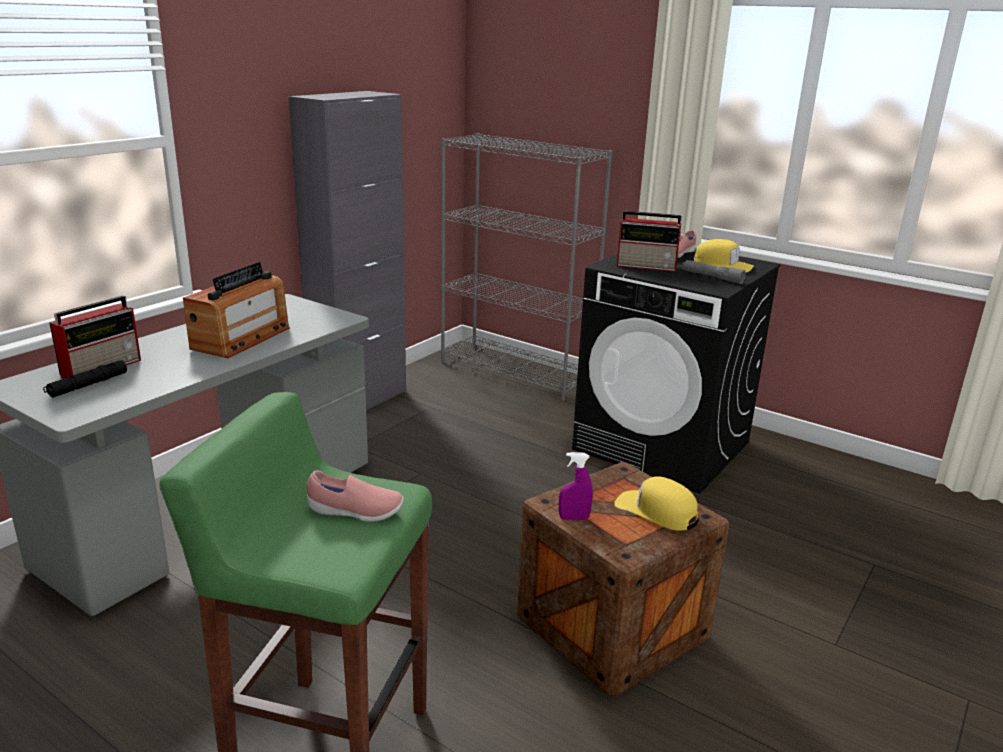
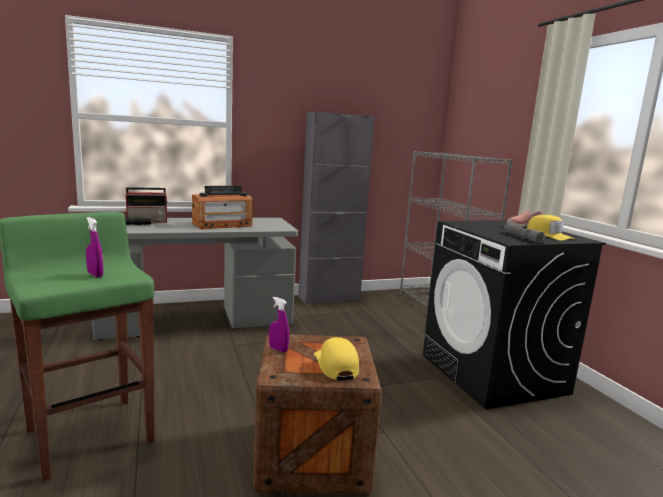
camera: 35 degrees right, 10 degrees down
(355, 512) = (95, 274): pink shoe -> purple spray bottle
(648, 266) = (484, 227): radio -> none

